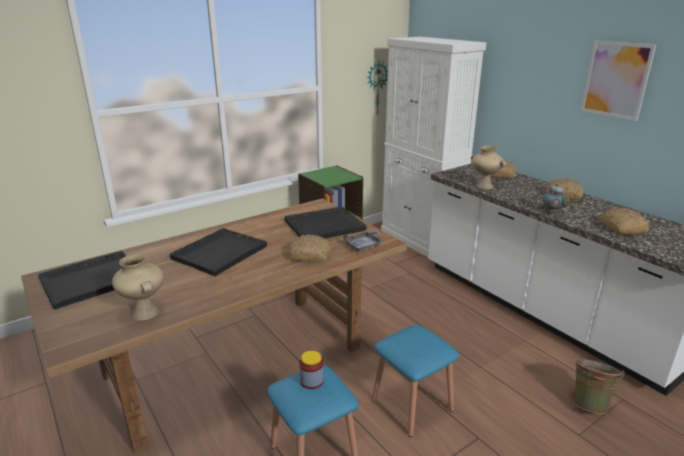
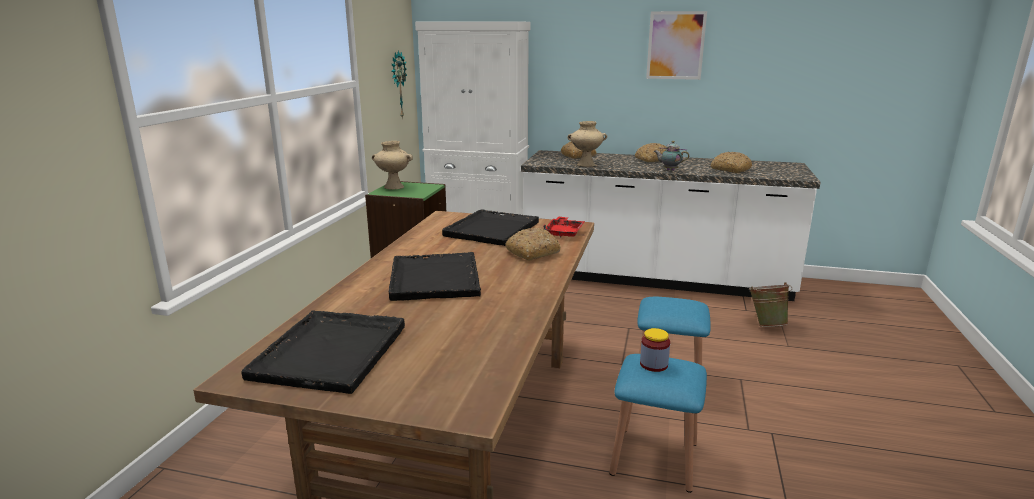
camera: 40 degrees left, 5 degrees down
(144, 313) = (479, 349): beige vase -> beige vase (393, 187)
(364, 246) = (564, 233): grey tray -> red tray

